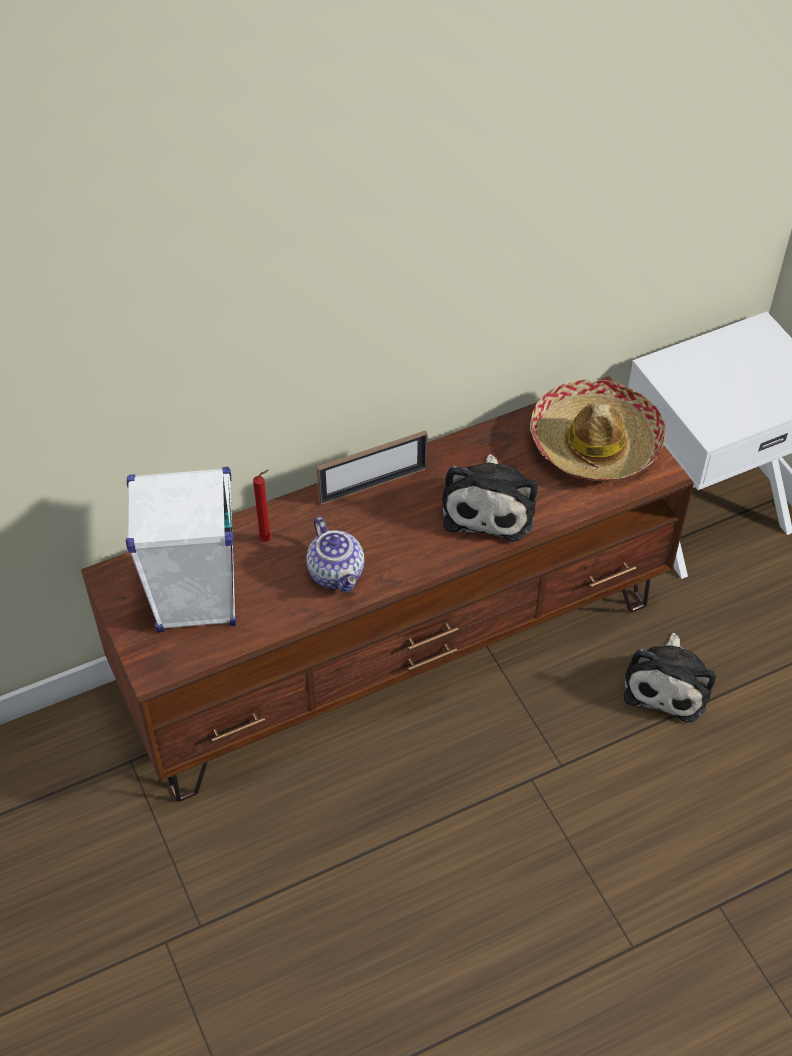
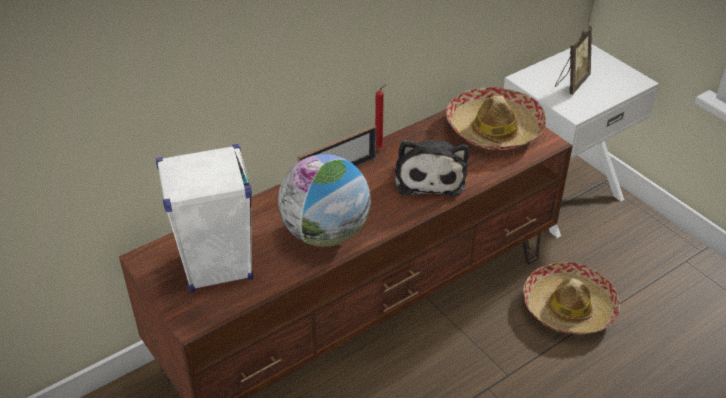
camera: 10 degrees left, 10 degrees down
(267, 539) = (265, 218): red candle -> red candle (380, 148)
(337, 573) = (325, 233): teapot -> globe
(668, 683) = (569, 307): plush toy -> hat
(722, 382) = (571, 83): none -> picture frame

